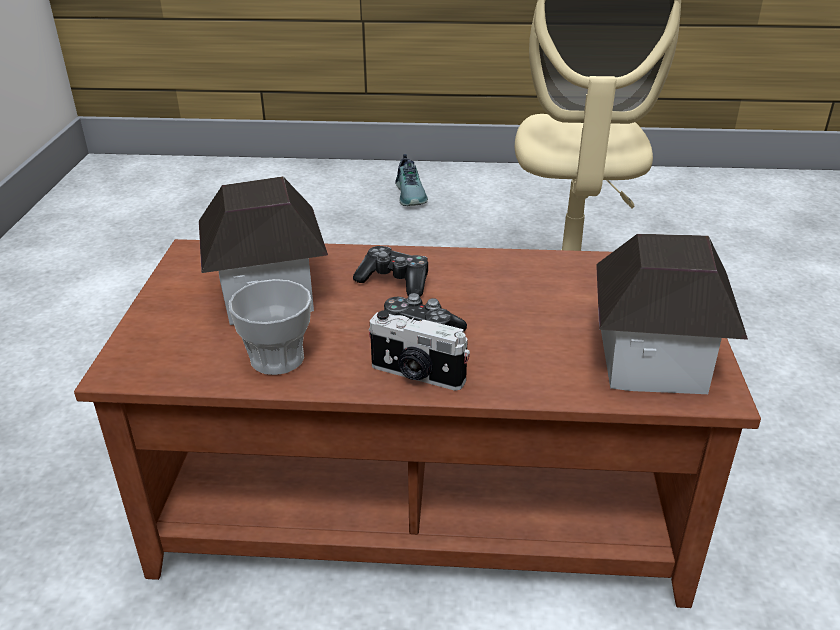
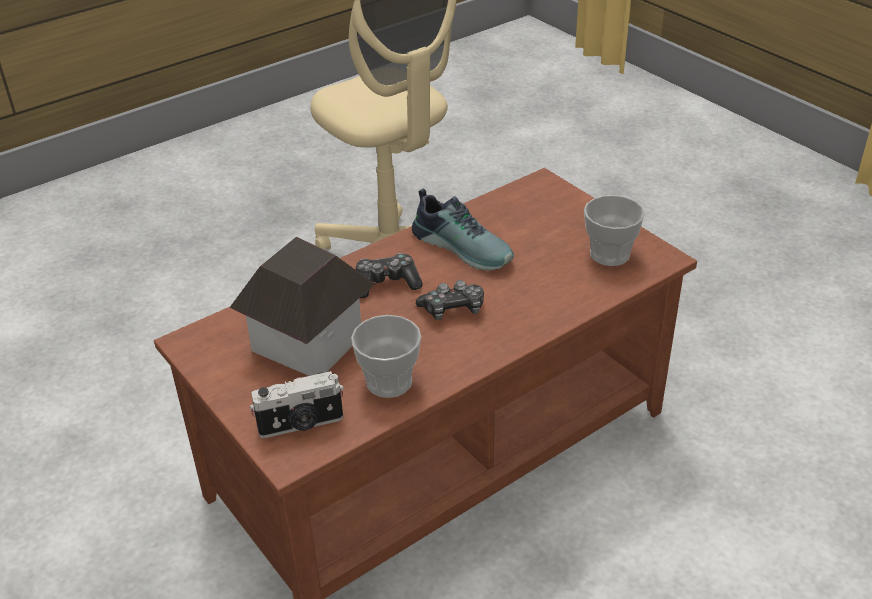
camera: 40 degrees left, 5 degrees up
(411, 194) = (131, 204): shoe -> shoe (464, 247)
(417, 375) = (493, 340): camera -> camera (301, 425)
(654, 360) = (609, 254): toy house -> cup

